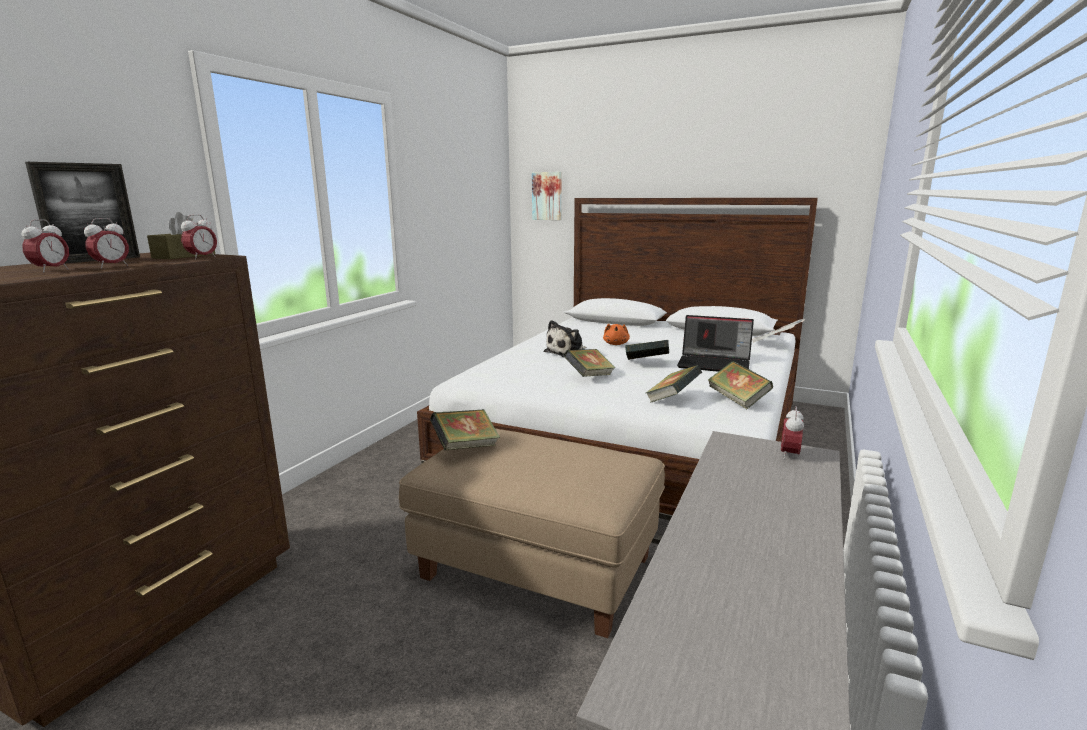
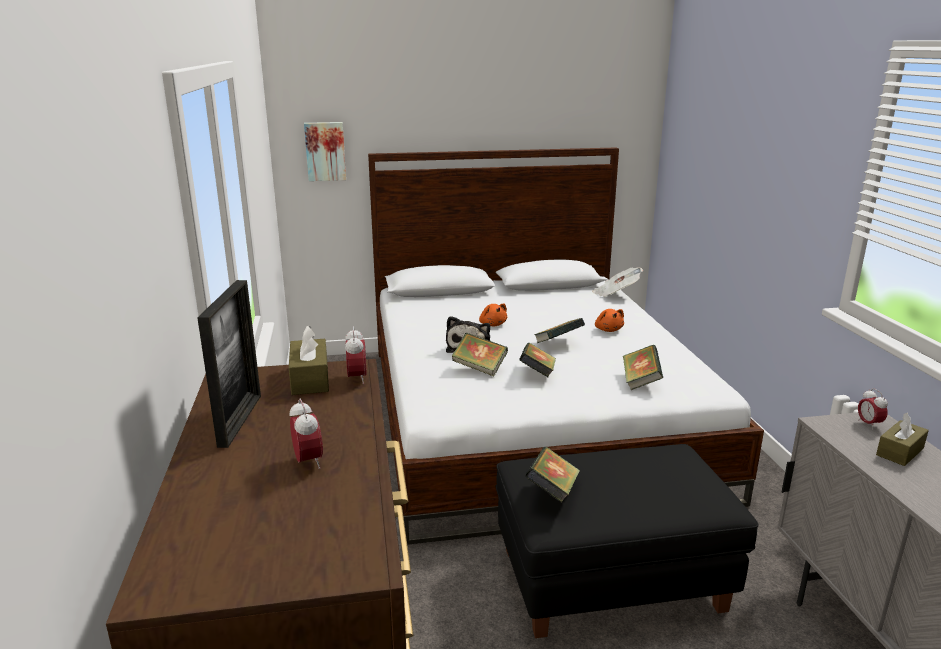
camera: 35 degrees left, 5 degrees up
(111, 266) = (342, 430): alarm clock -> none
(538, 567) = (612, 578): beige ottoman -> black ottoman
(715, 364) = (608, 330): laptop -> orange plush toy
(738, 400) = (682, 367): book -> book (479, 368)
(774, 483) = (899, 452): none -> brown tissue box

